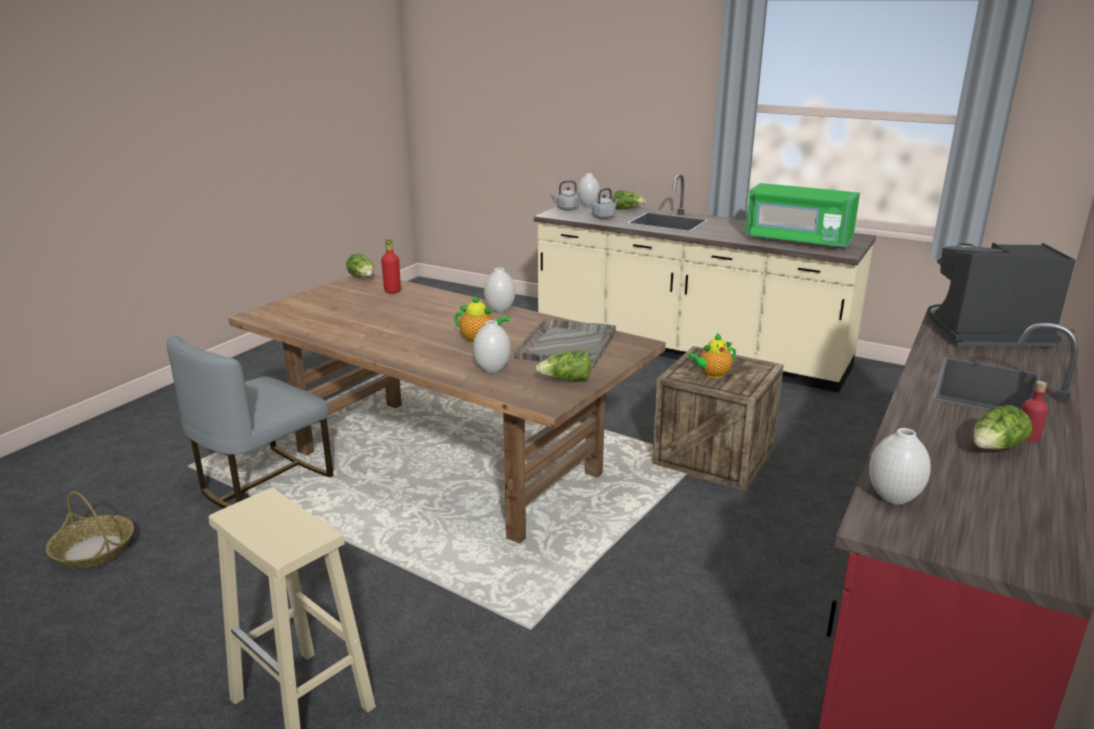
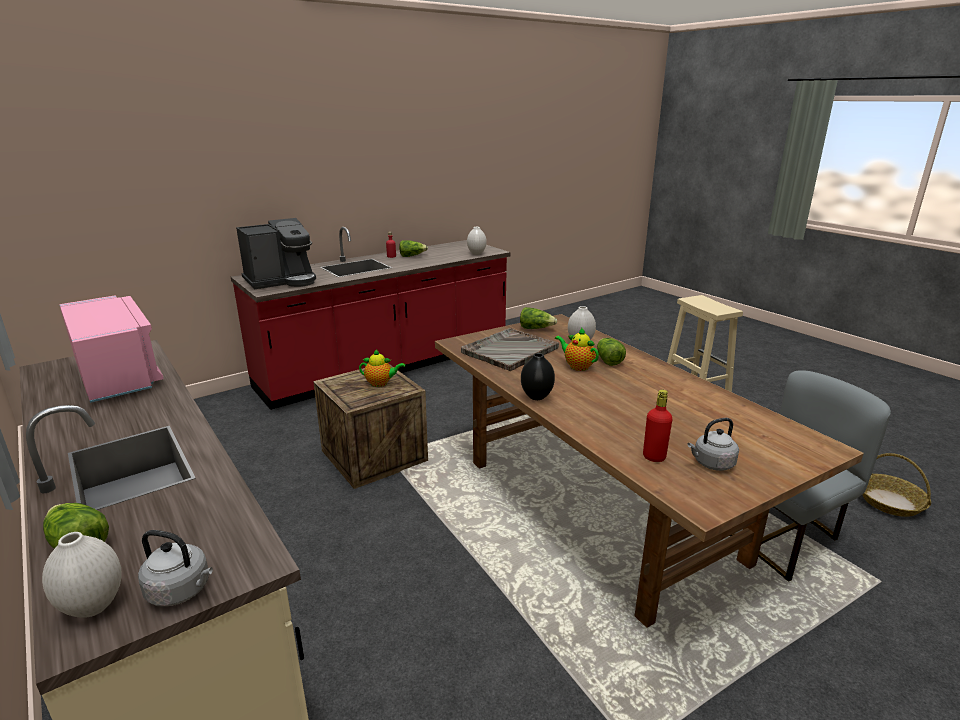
camera: 155 degrees left, 0 degrees up
(363, 278) = (702, 504): lettuce -> lettuce (608, 360)
(500, 309) = (536, 397): white vase -> black vase
(604, 217) = (187, 514): grey kettle -> grey kettle (711, 464)
(797, 240) = (117, 375): green microwave -> pink microwave
(984, 334) = (282, 281): coffee machine -> coffee machine turned 60 degrees counterclockwise

